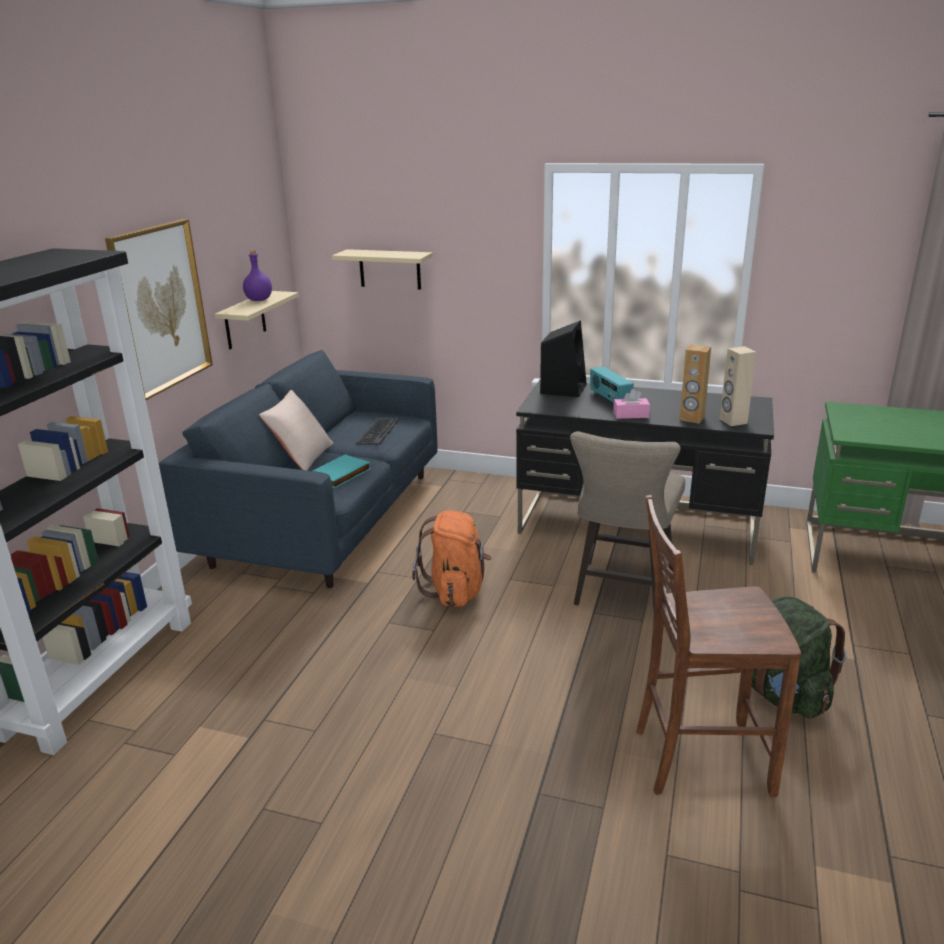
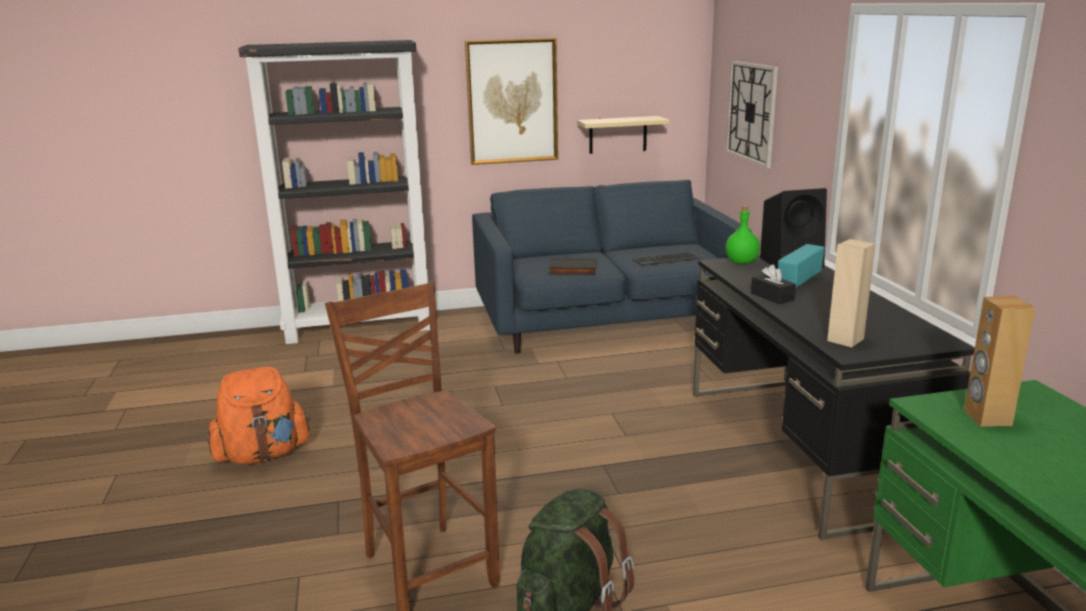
camera: 60 degrees right, 5 degrees down
(259, 300) = (628, 118): purple bottle -> none
(301, 456) = (586, 253): beige pillow -> none
(341, 475) = (572, 270): turquoise book -> black book
(390, 269) = (752, 112): beige shelf -> wall clock
(455, 591) = (565, 397): orange backpack -> orange backpack (263, 455)
(542, 401) = (740, 262): none -> green bottle
(621, 594) = (652, 471): beige stool -> none
(631, 415) = (772, 296): pink tissue box -> black tissue box
(691, 418) = (814, 321): brown speaker -> brown speaker (986, 418)

